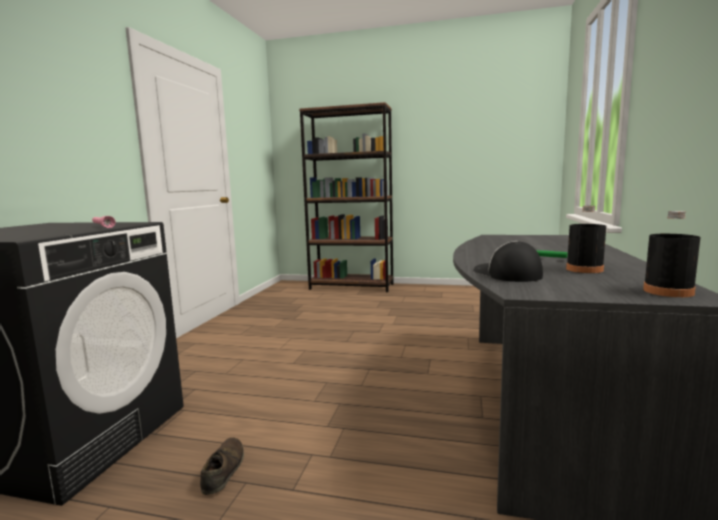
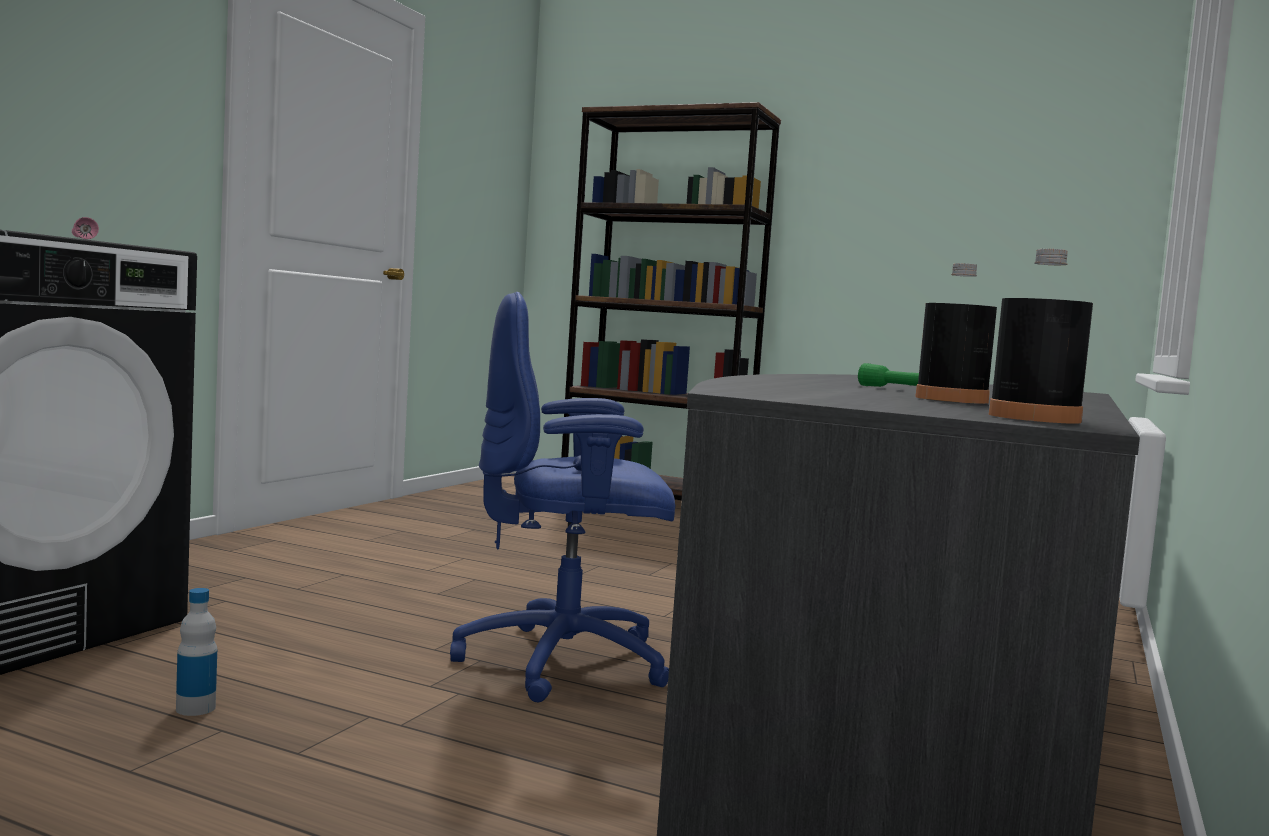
camera: 10 degrees right, 5 degrees down
(223, 469) = (195, 708): brown shoe -> bottle
(379, 396) = (567, 662): none -> blue office chair
(506, 274) = (777, 387): cap -> none

